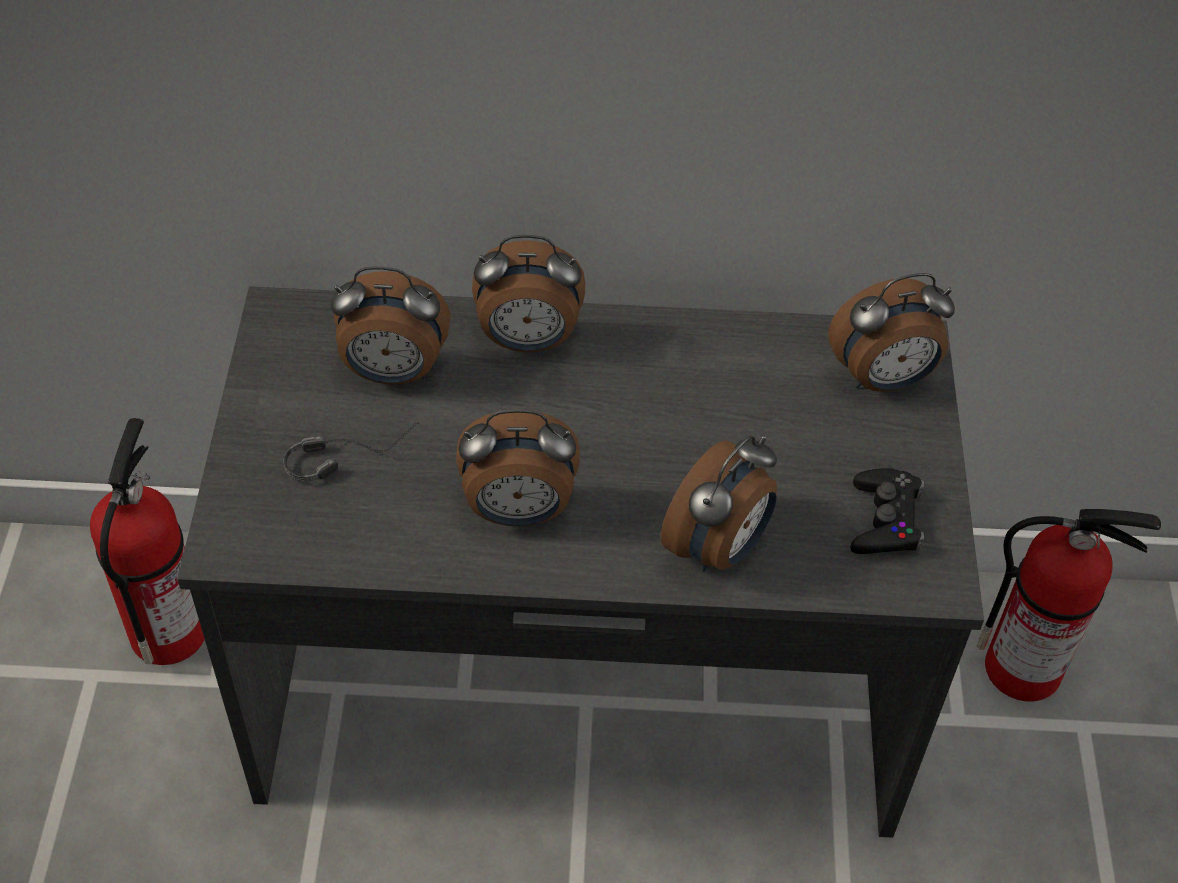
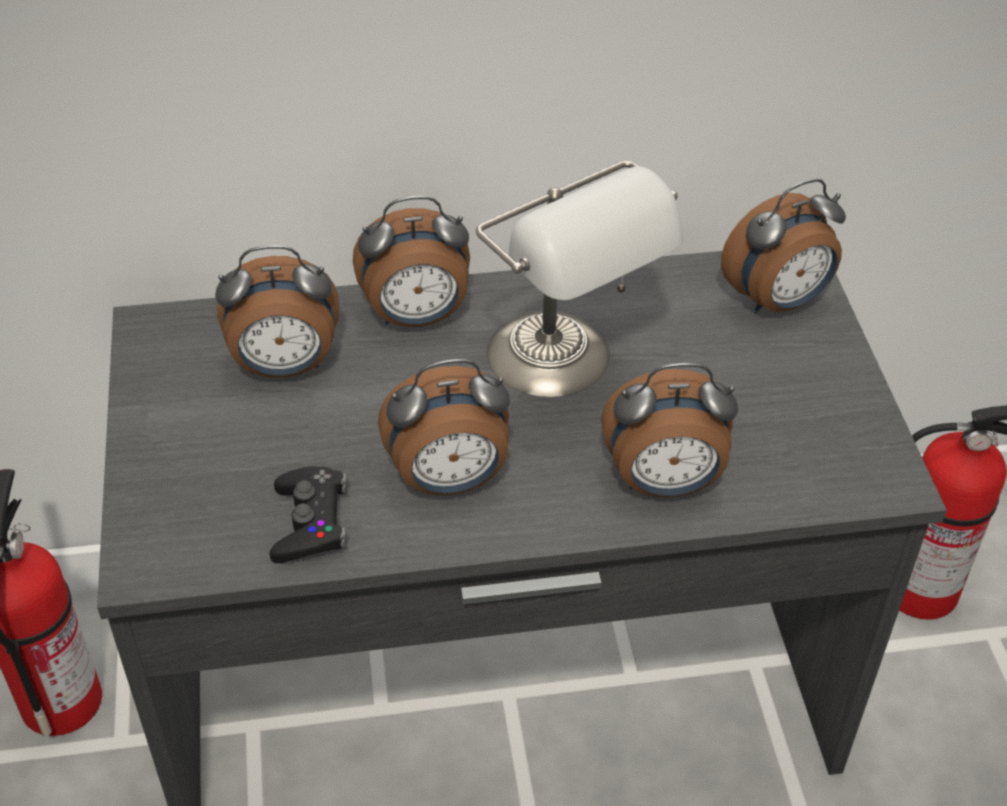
camera: 10 degrees left, 5 degrees down
(351, 452) = (259, 450): headphones -> none
(658, 415) = (567, 367): none -> white table lamp
(719, 548) = (664, 483): alarm clock -> alarm clock turned 60 degrees clockwise
(885, 520) = (821, 431): black game controller -> black game controller (310, 522)

